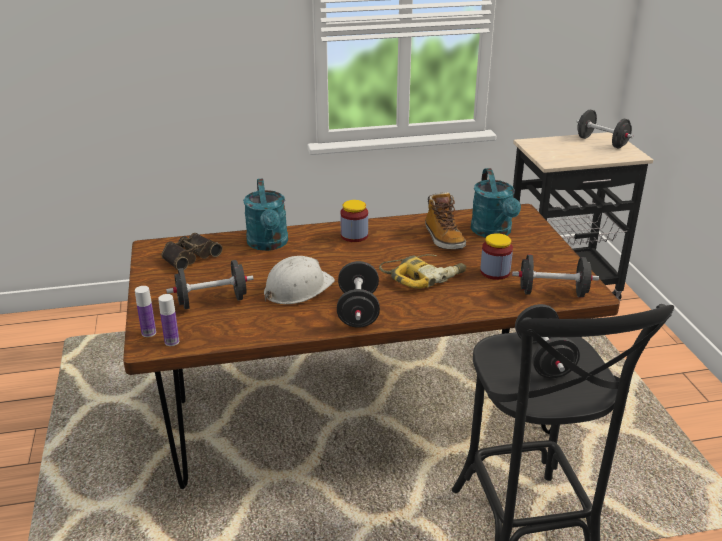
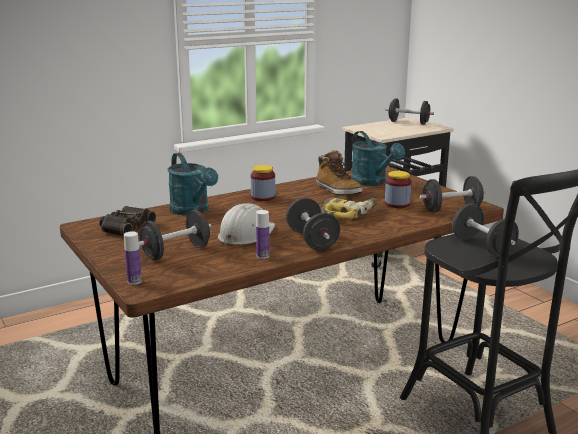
camera: 20 degrees left, 10 degrees down
(172, 342) = (163, 283): bottle -> bottle (263, 256)

